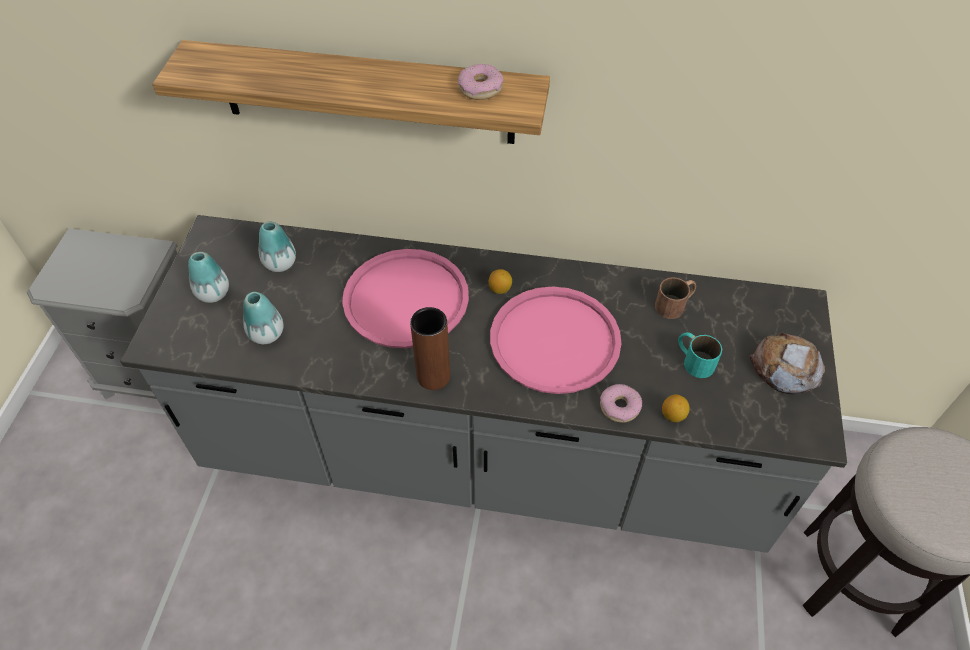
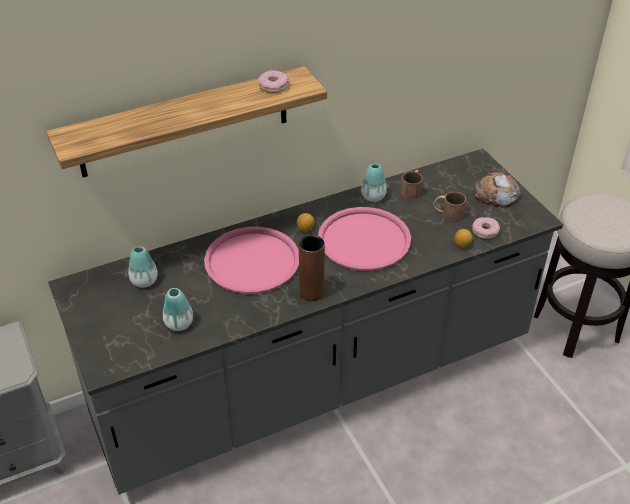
camera: 35 degrees left, 10 degrees down
(213, 293) = (114, 320): vase -> vase (373, 197)
(619, 406) = (431, 254): donut -> donut (485, 231)
(693, 360) = (447, 213): turquoise mug -> brown mug

